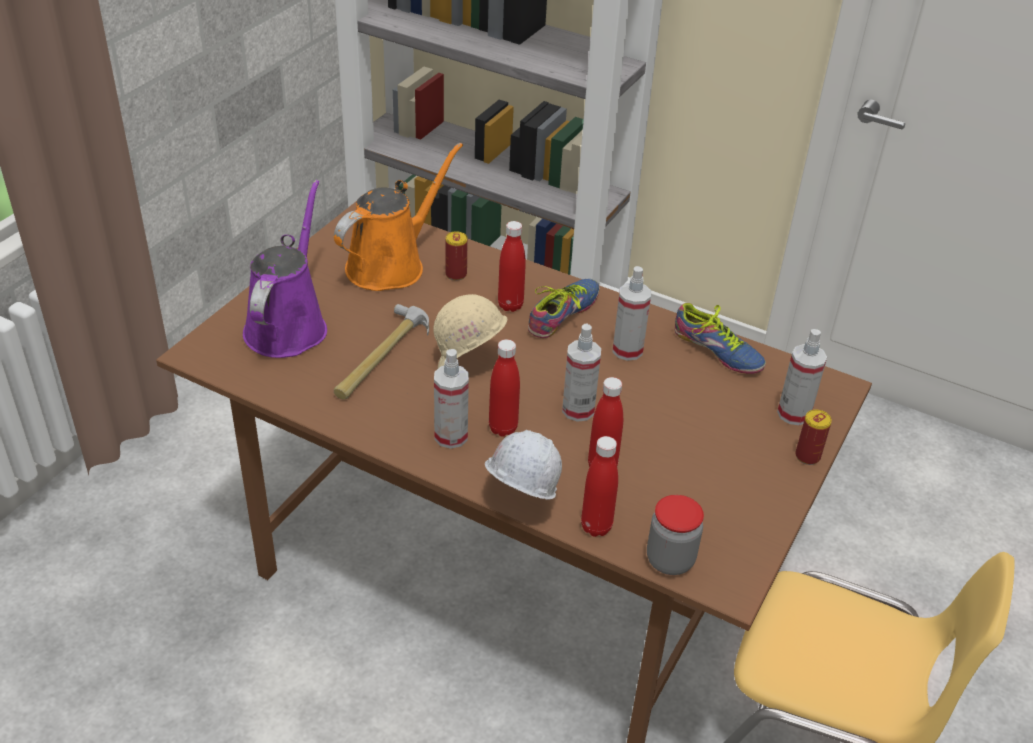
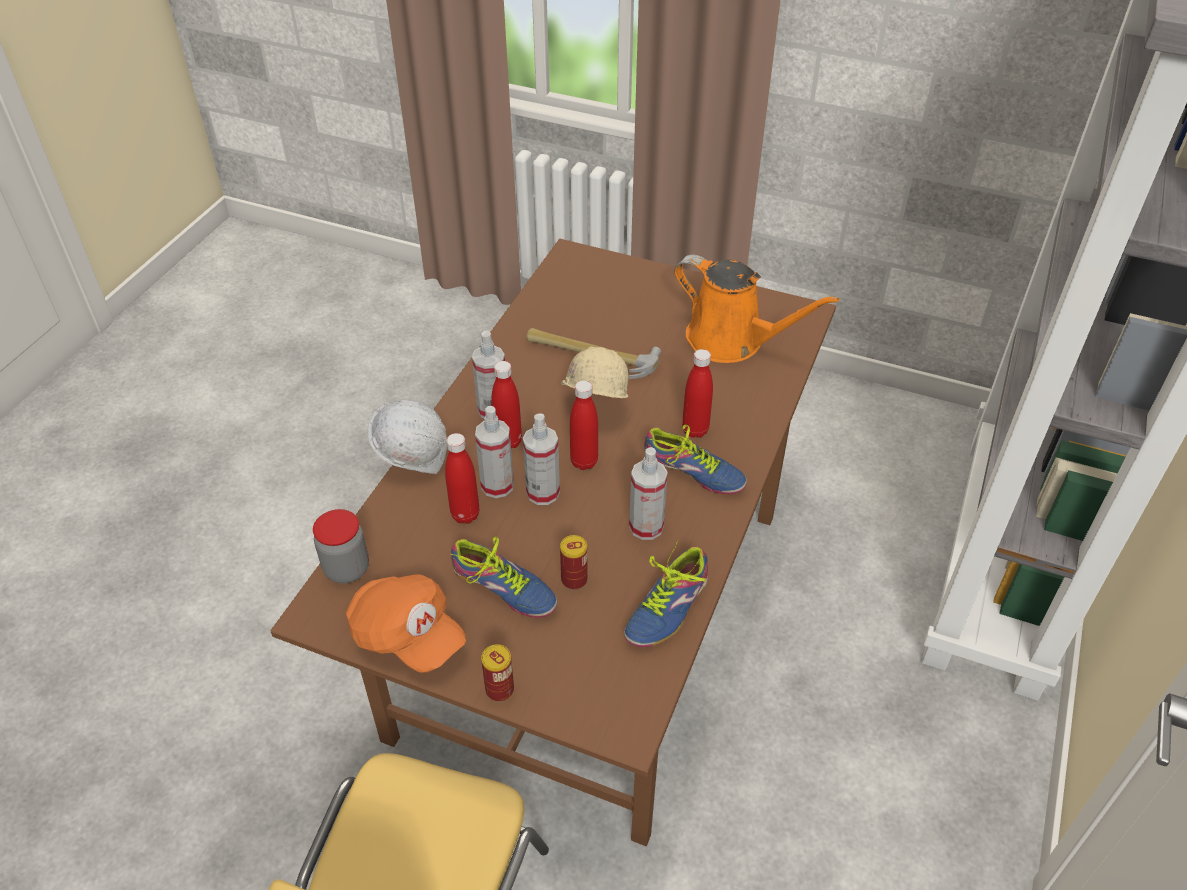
camera: 85 degrees right, 5 degrees up
(288, 325) = (619, 295): purple watering can -> none
(456, 274) = (733, 386): can -> can (574, 580)
(596, 527) = (387, 514): red bottle -> red bottle (584, 462)
(699, 447) = (502, 591): none -> shoe
(753, 515) = (407, 636): none -> orange cap
(793, 414) = (569, 680): spray bottle -> spray bottle (497, 485)

